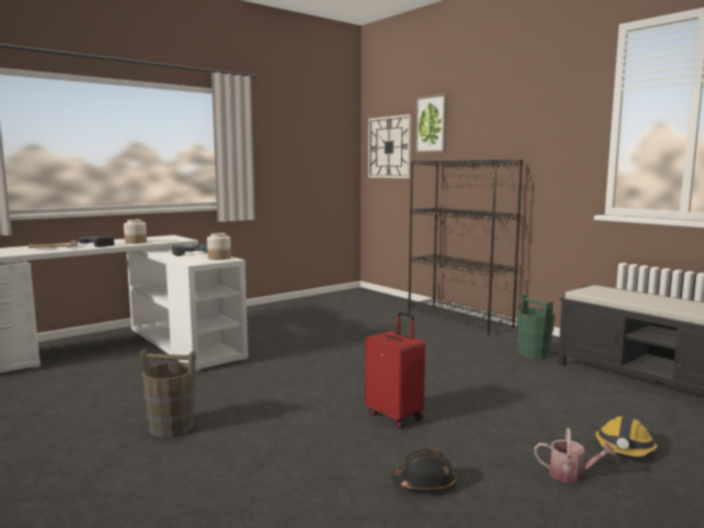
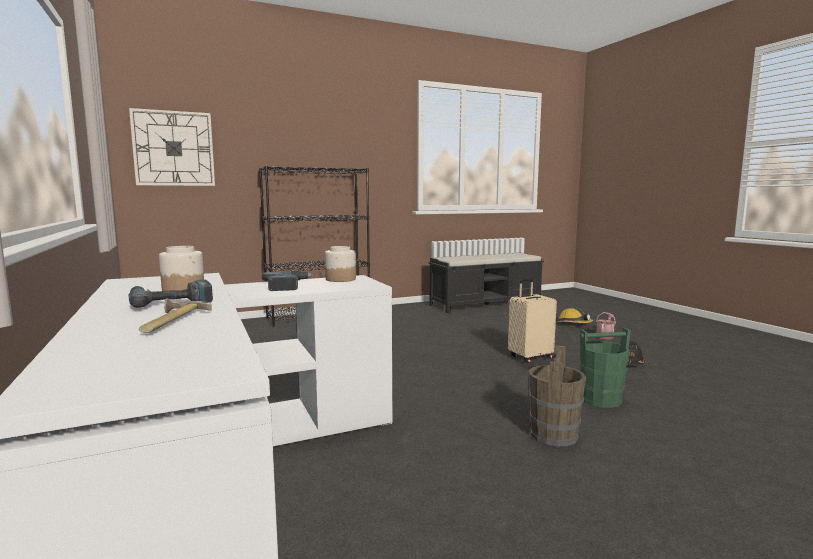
camera: 75 degrees left, 0 degrees up
(395, 416) = (530, 357): red suitcase -> beige suitcase
(432, 124) = (243, 128): picture -> none
(533, 353) = (422, 314): green bucket -> green bucket (601, 399)

